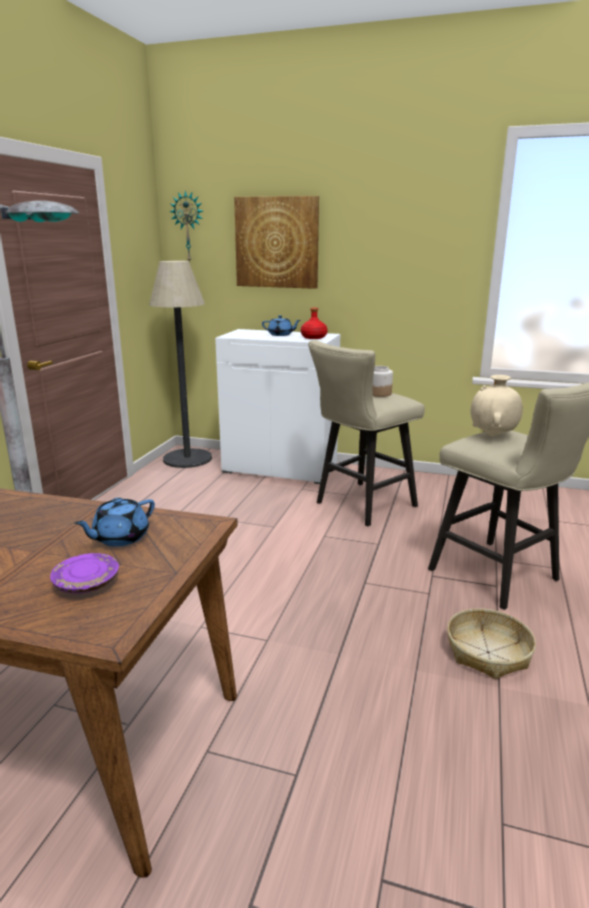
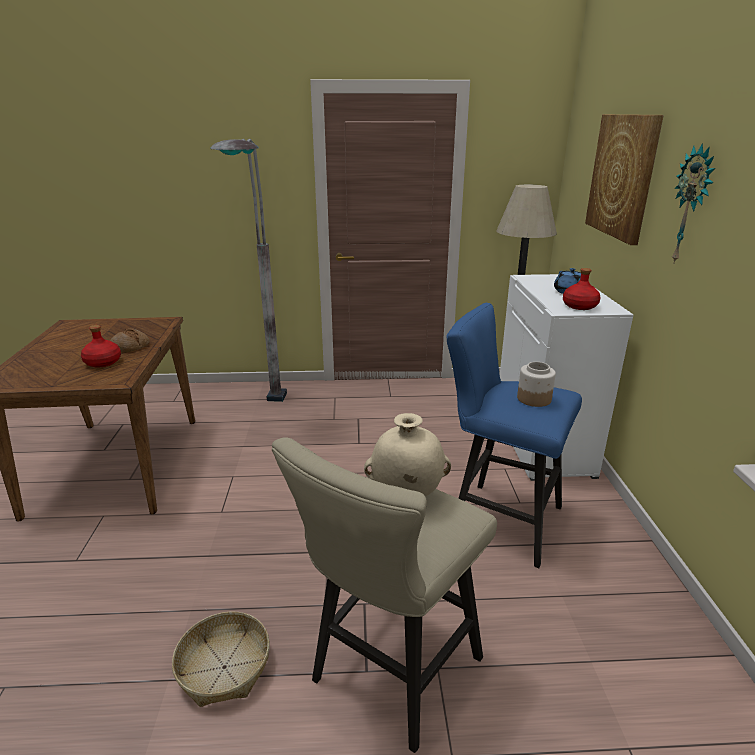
camera: 70 degrees right, 5 degrees up
(77, 520) = (130, 347): none -> bread
(87, 583) = (46, 368): purple plate -> none
(120, 538) = (102, 362): blue teapot -> red bottle
(188, 227) = (577, 148): wall clock -> wall clock (692, 206)
(360, 506) = (498, 518): beige stool -> blue stool

